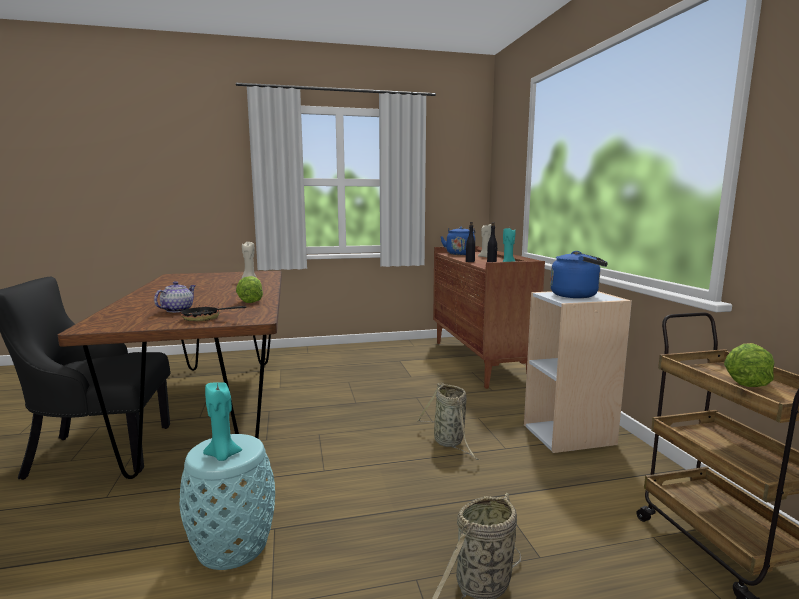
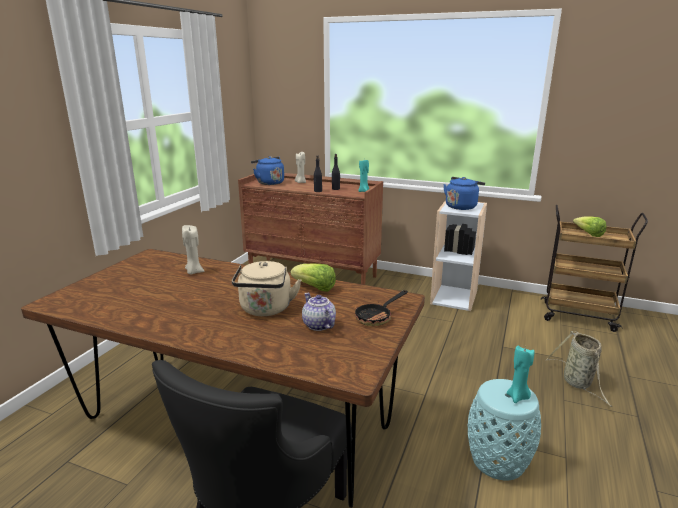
camera: 55 degrees left, 10 degrees up
(196, 299) = (265, 310): none -> beige kettle
(449, 442) = (429, 335): basket -> none

